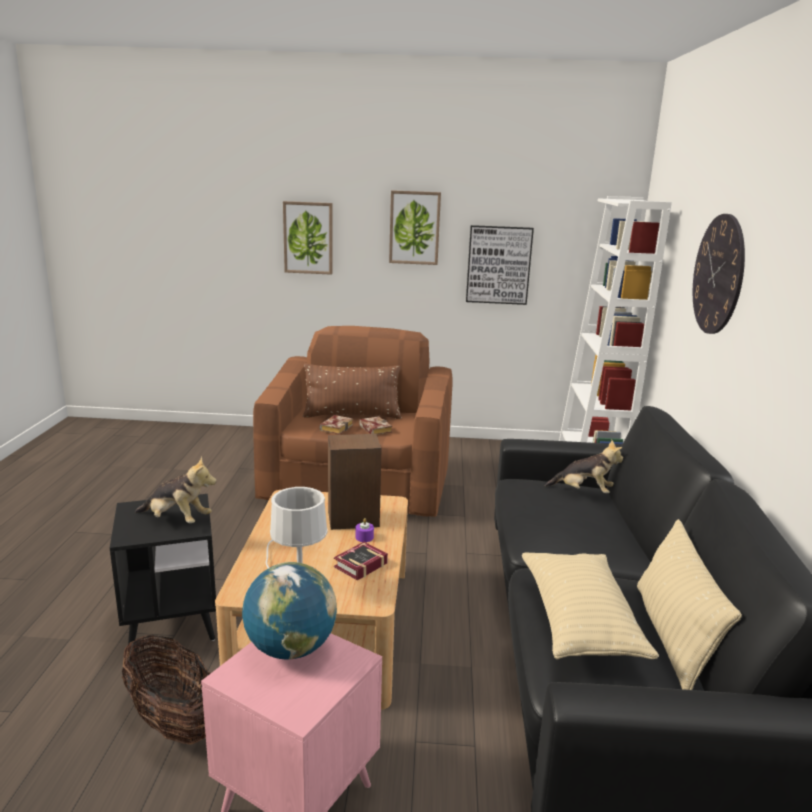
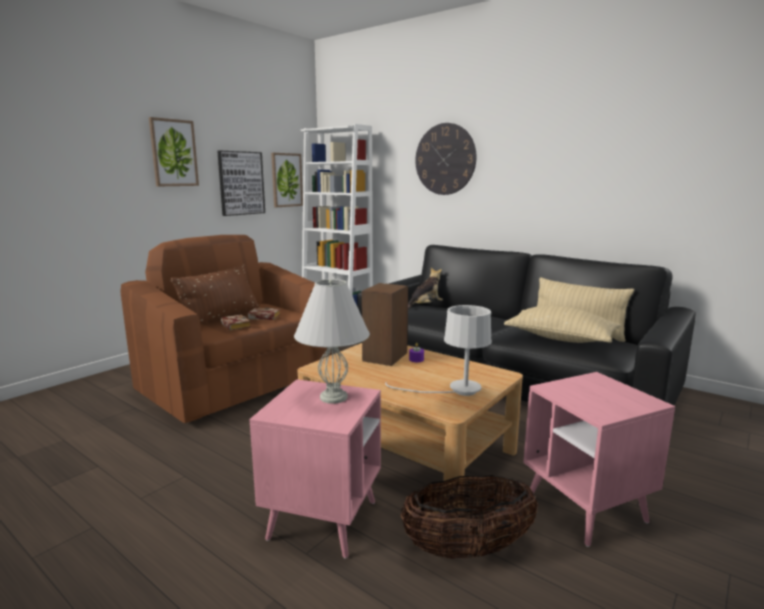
camera: 55 degrees left, 5 degrees down
(172, 623) = (323, 520): black side table -> pink side table
(177, 520) = (333, 397): plush toy -> white table lamp
(291, 648) = (576, 392): globe -> none
(308, 238) = (69, 165): picture -> picture (286, 180)
(358, 565) = (453, 369): book -> none

